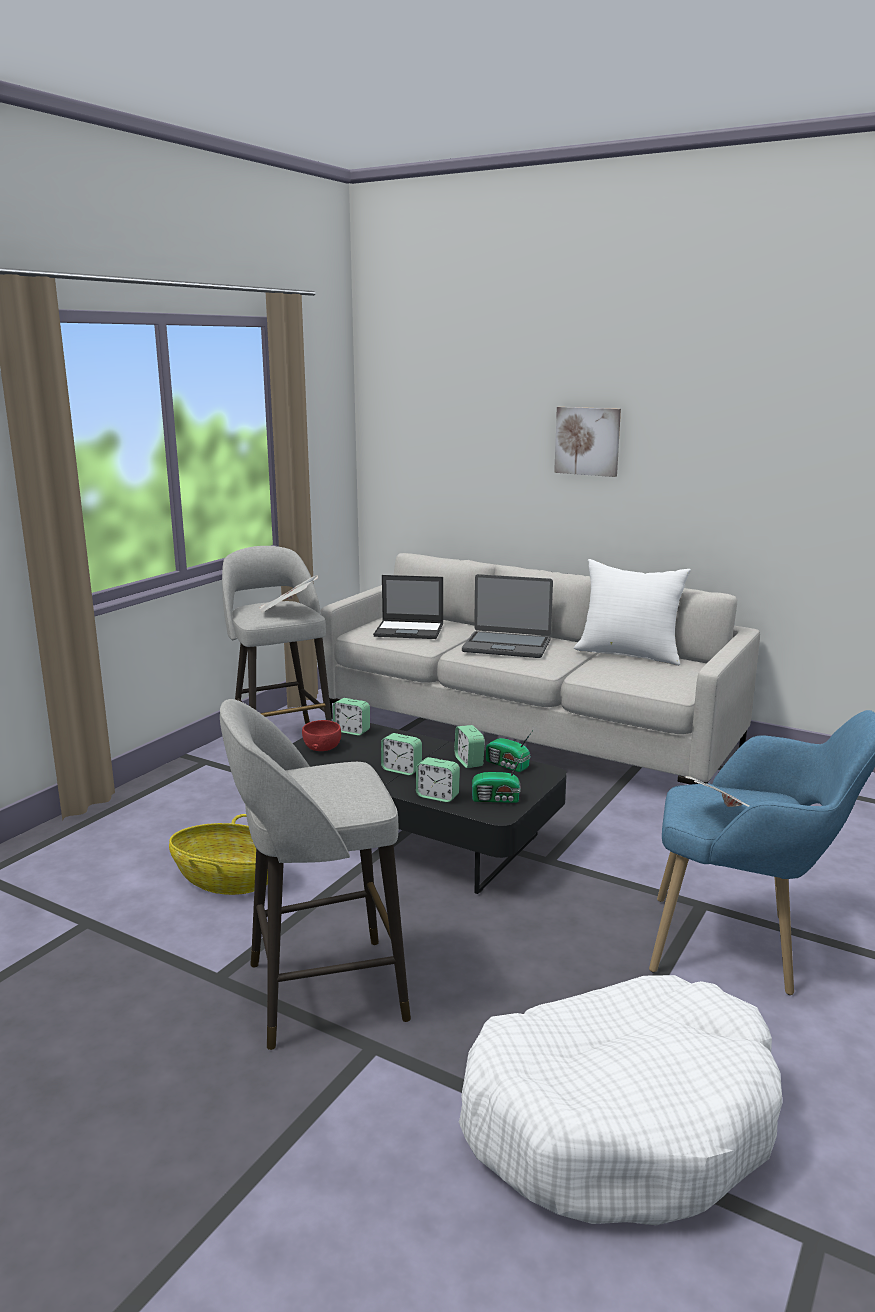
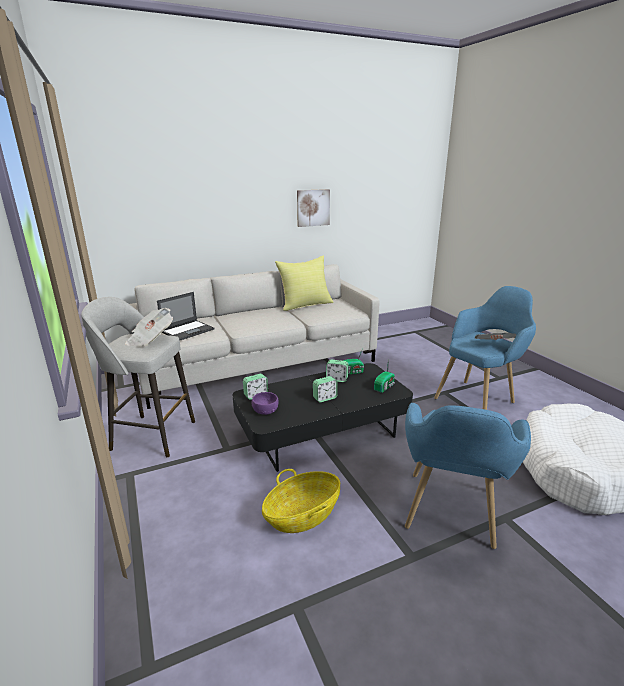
camera: 55 degrees left, 5 degrees up
(320, 992) = (449, 519): grey stool -> blue armchair
(322, 747) = (265, 410): red bowl -> purple bowl
(437, 796) = (366, 399): alarm clock -> none
(507, 646) = (254, 319): laptop -> none
(587, 441) = (246, 196): picture -> picture (313, 207)
(629, 654) = (305, 305): white pillow -> yellow pillow

